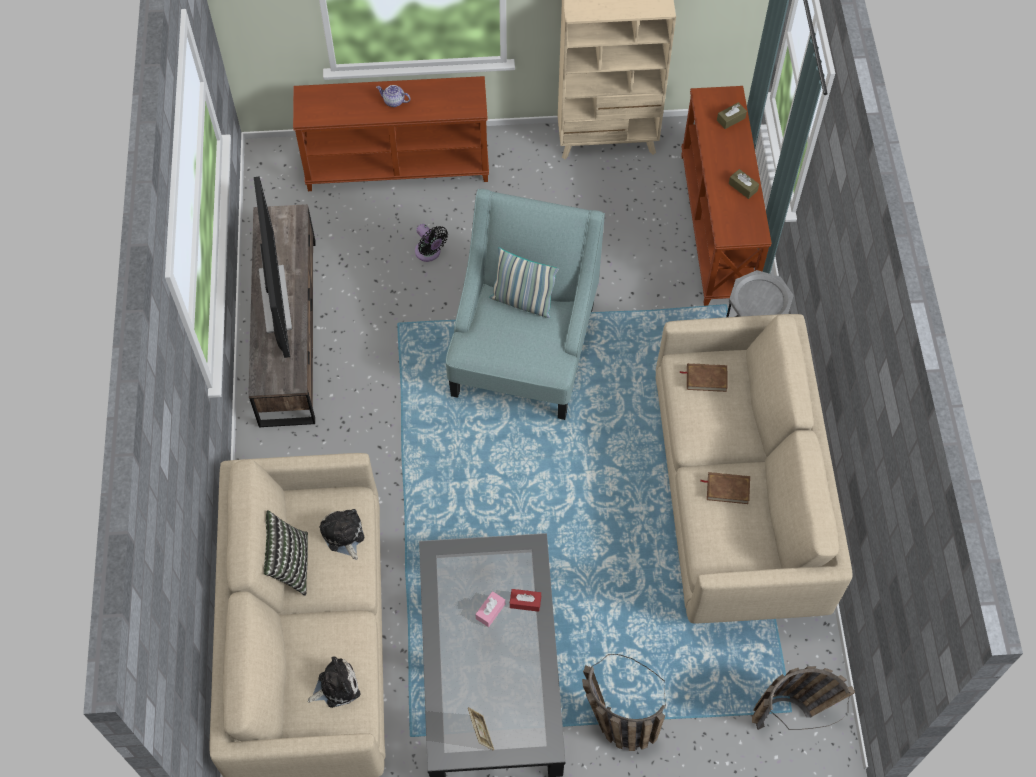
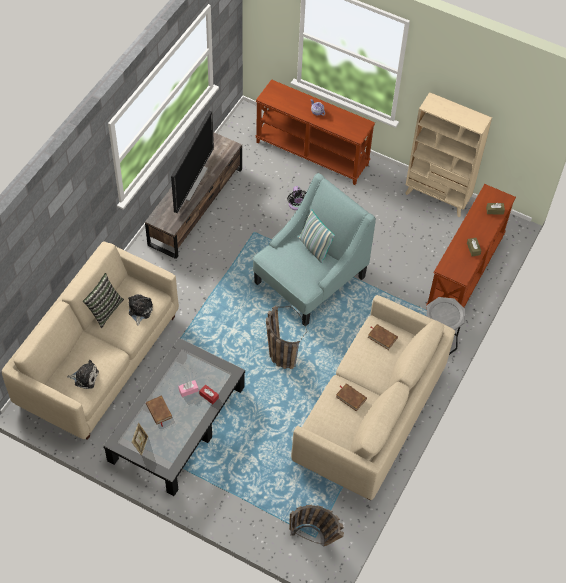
camera: 30 degrees right, 5 degrees down
(471, 668) = (159, 411): none -> brown book
(614, 721) = (219, 486): basket -> basket (279, 351)

